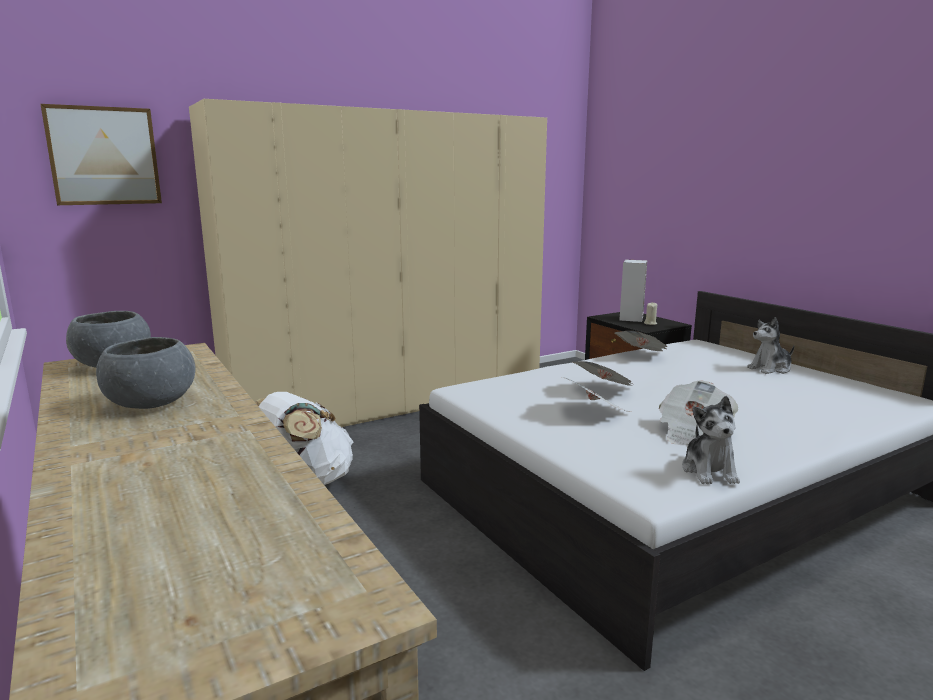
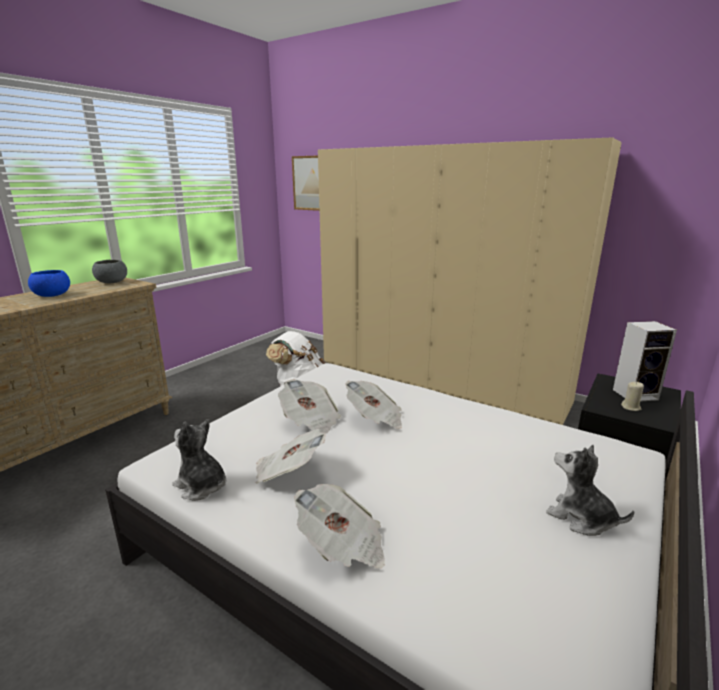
camera: 65 degrees right, 5 degrees up
(151, 403) = (52, 295): grey bowl -> blue bowl
(641, 355) = (513, 422): newspaper -> newspaper (342, 546)
(709, 471) = (201, 486): plush toy -> plush toy turned 60 degrees clockwise

